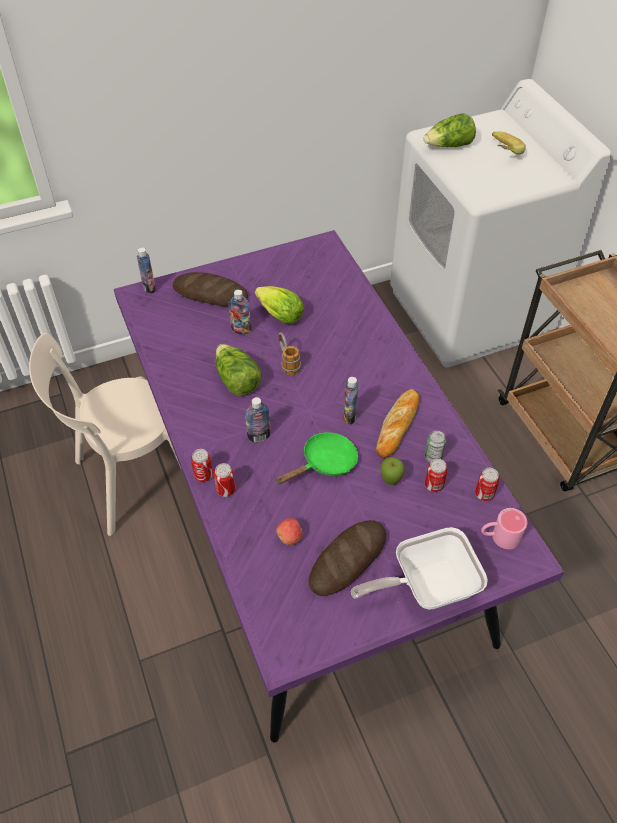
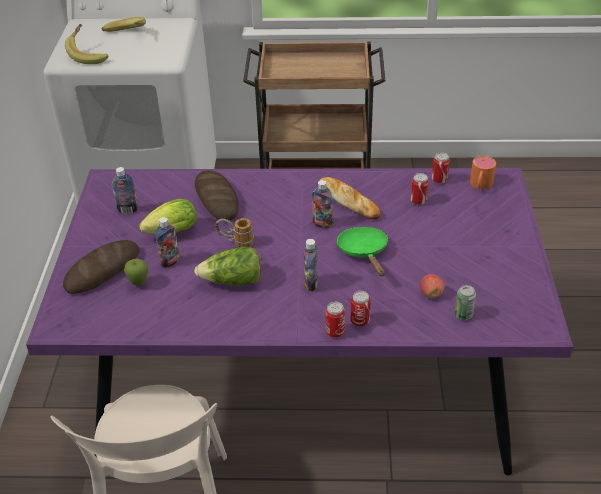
camera: 65 degrees left, 10 degrees down
(149, 287) = (51, 314): bottle -> bottle (128, 210)
(347, 560) = (468, 267): bread -> bread (217, 199)
(390, 481) = (402, 222): apple -> apple (139, 284)
(426, 586) = (508, 233): frying pan -> none
(433, 457) = (391, 193): can -> can (463, 315)
(449, 146) = (89, 55): lettuce -> banana
(499, 537) = (480, 185): pink mug -> orange mug

